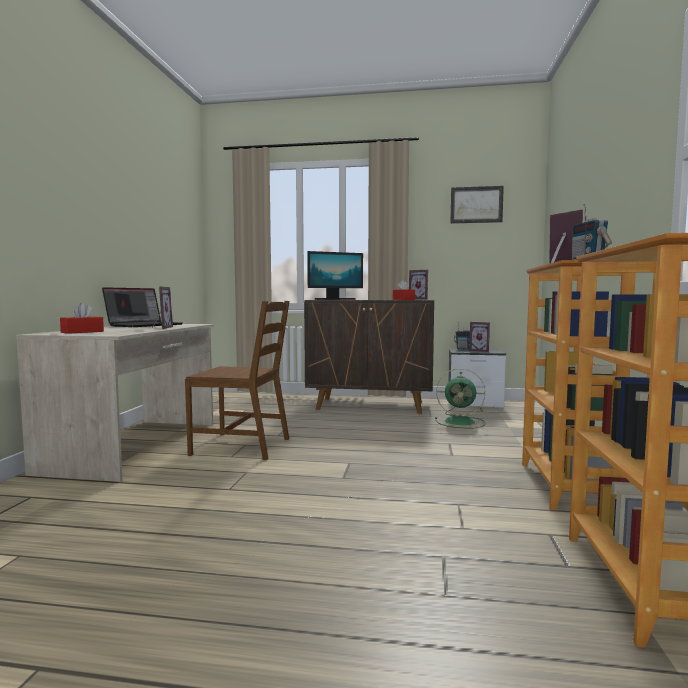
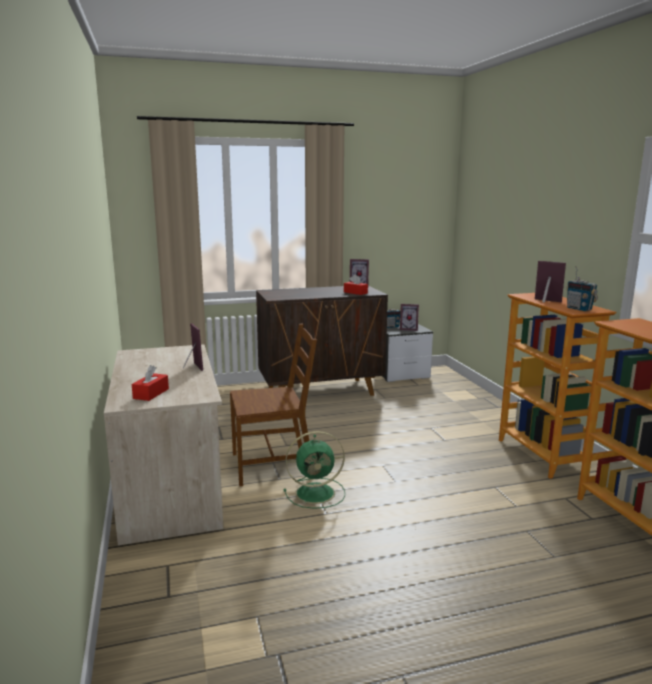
camera: 25 degrees left, 10 degrees up
(144, 325) = (149, 360): laptop -> none
(335, 299) = (283, 292): monitor -> none
(461, 422) = (415, 401): green fan -> green fan (317, 493)
(476, 205) = (401, 191): picture -> none

